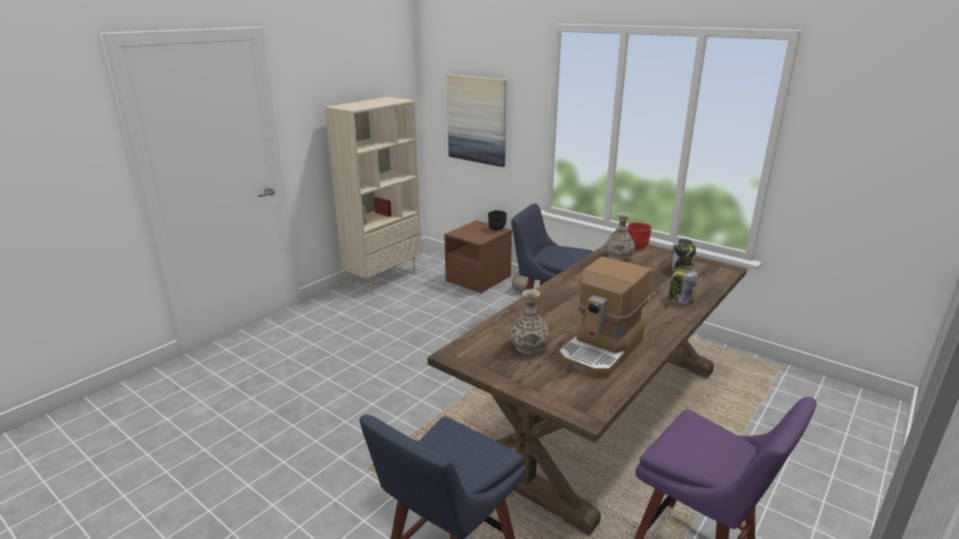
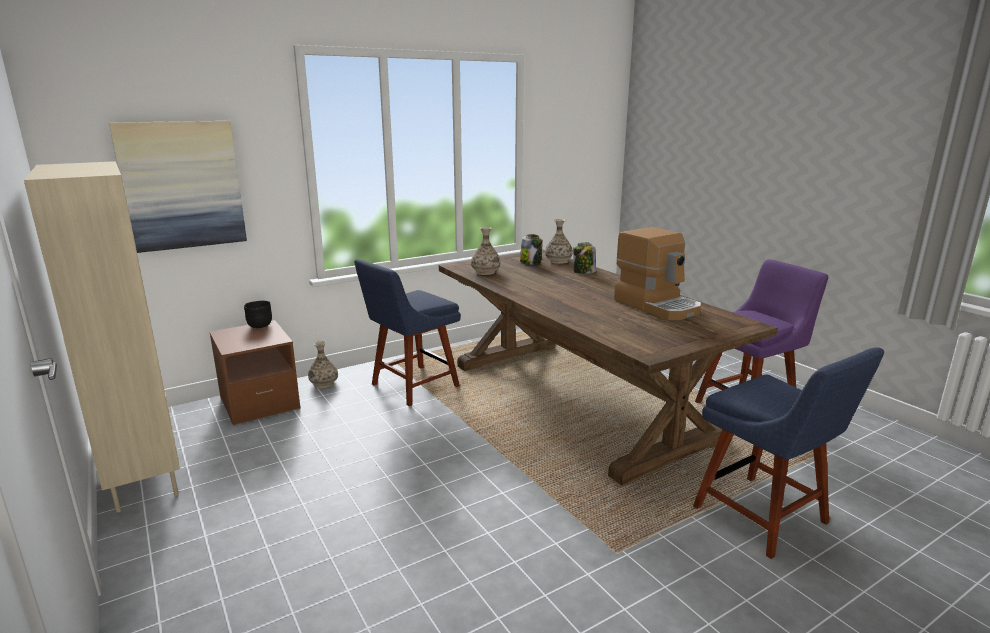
camera: 70 degrees left, 5 degrees down
(529, 347) = (644, 325): vase -> vase (558, 261)
(637, 246) = (469, 264): red bowl -> none

